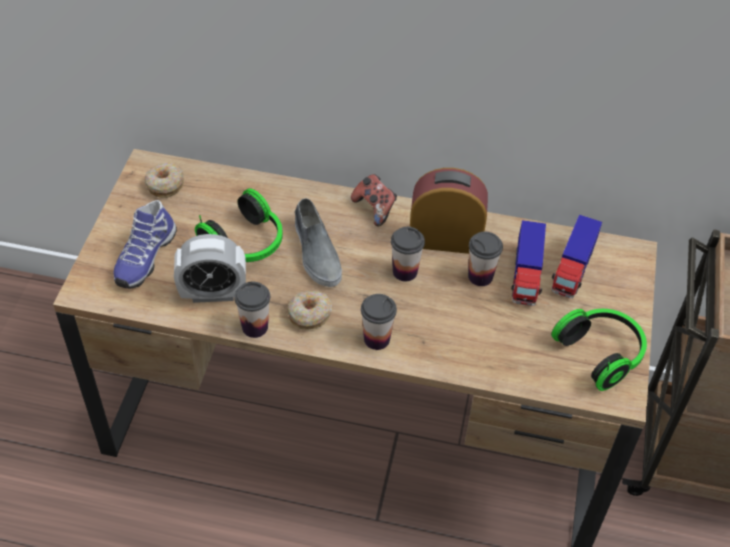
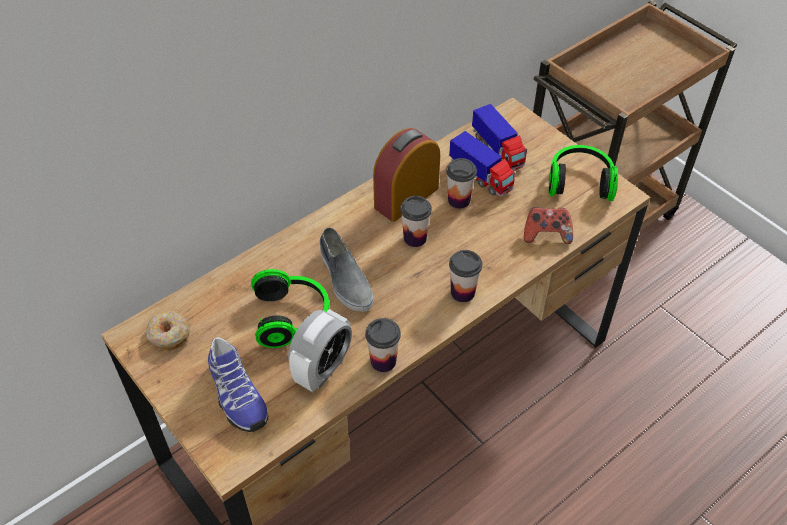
camera: 50 degrees left, 0 degrees up
(309, 314) = (402, 319): donut -> none
(316, 252) = (345, 278): grey shoe -> grey shoe turned 45 degrees clockwise
(374, 208) = (337, 218): game controller -> game controller (546, 234)

